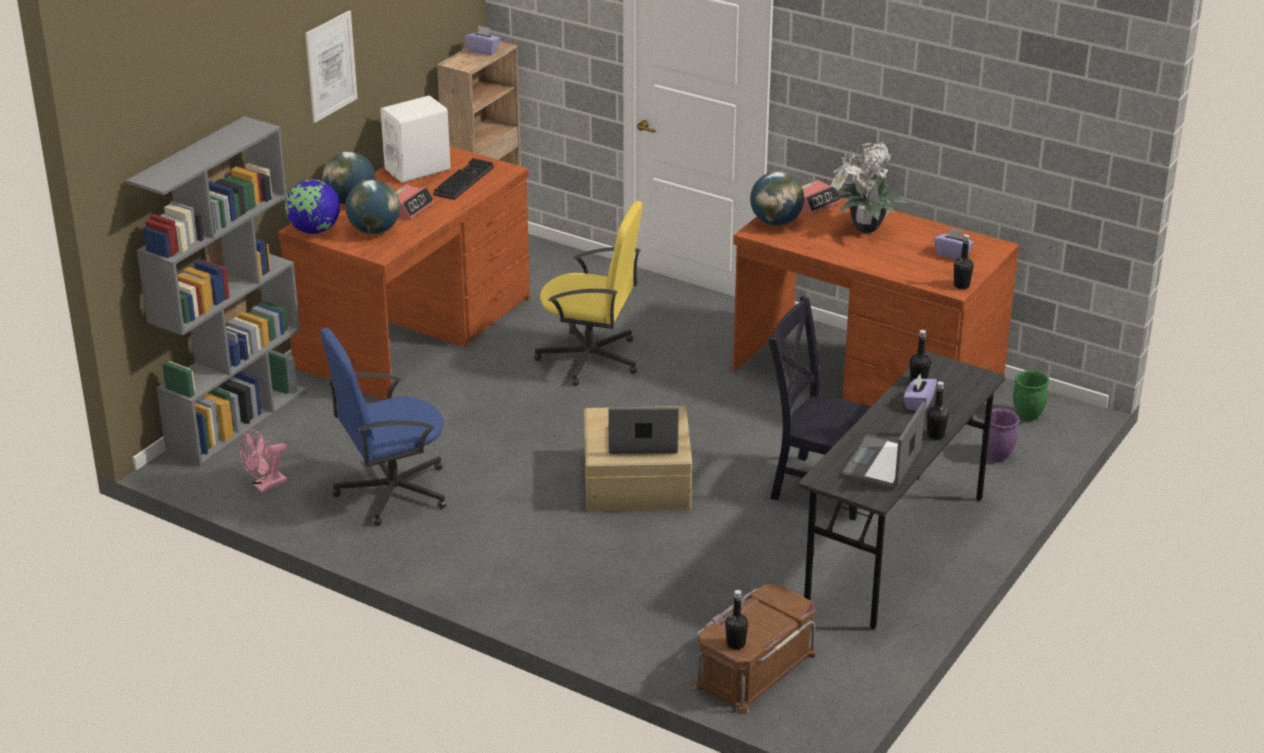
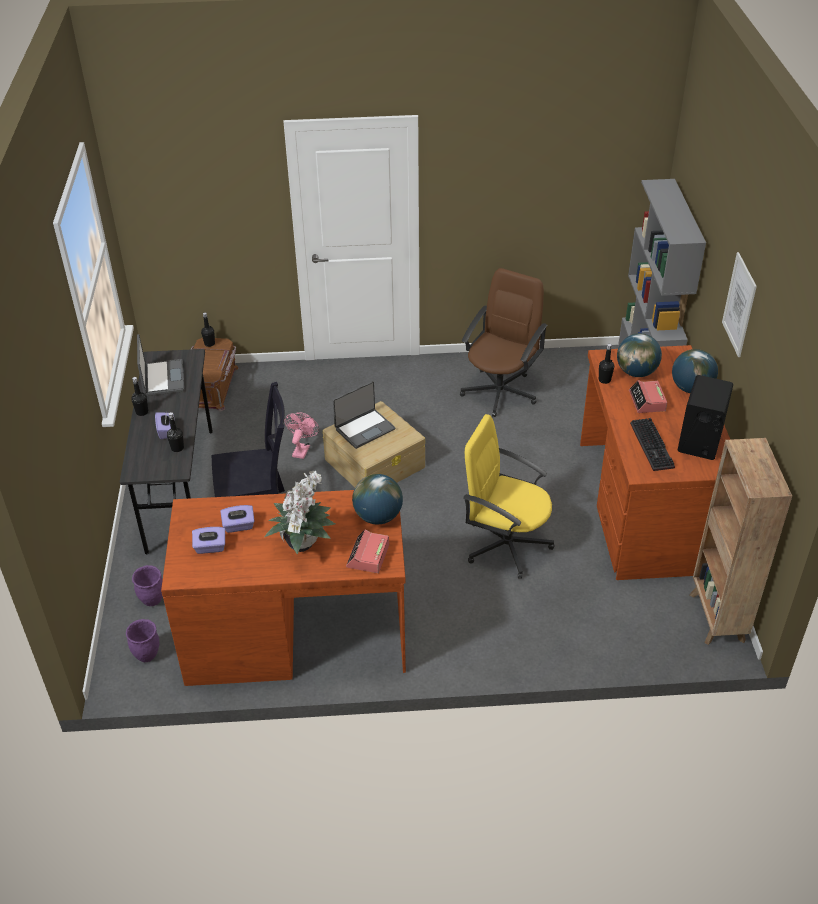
camera: 145 degrees right, 10 degrees up
(266, 486) = (567, 364): pink fan -> pink fan (302, 449)
(314, 231) = (670, 355): globe -> none
(391, 491) = (500, 391): blue office chair -> brown office chair
(418, 169) = (700, 441): white speaker -> black speaker
(483, 50) = (761, 474): purple tissue box -> purple tissue box (239, 526)
(591, 359) = (506, 544): yellow office chair -> yellow office chair turned 45 degrees clockwise
(961, 285) = (183, 514): black bottle -> black bottle (604, 380)
(1027, 415) = (147, 655): green planter -> purple planter

